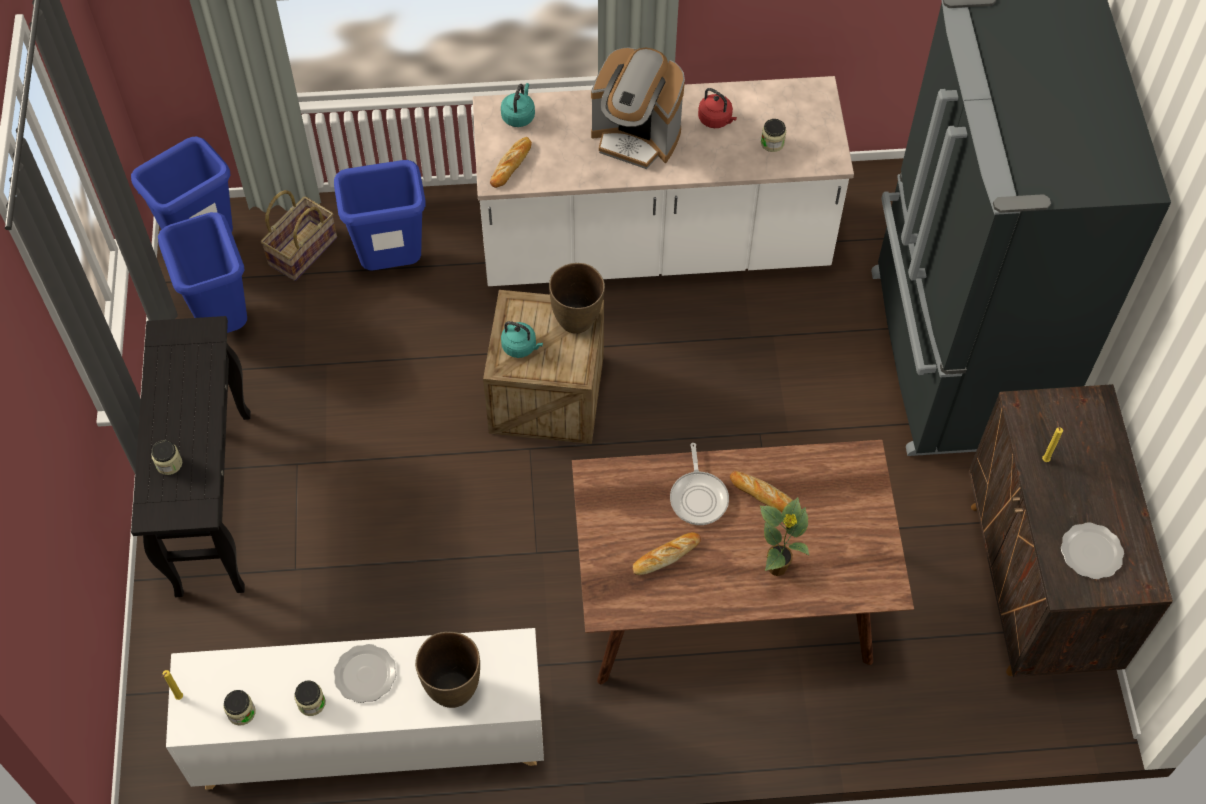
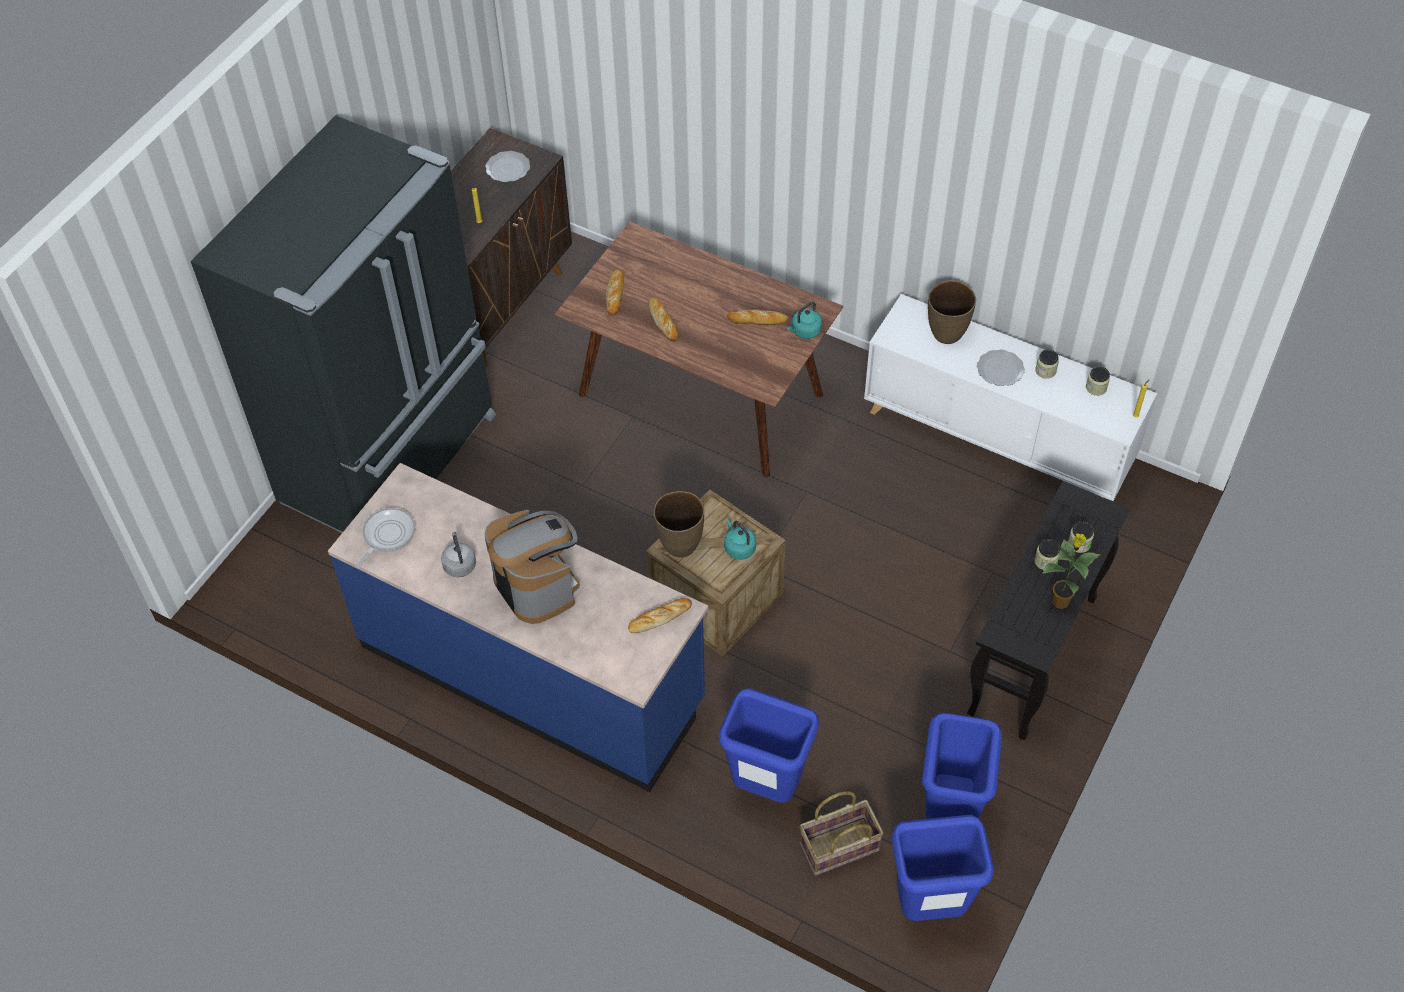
camera: 145 degrees left, 5 degrees down
(519, 116) = (618, 661): turquoise kettle -> turquoise kettle (805, 331)
(654, 247) = (532, 673): white counter -> blue counter
(698, 497) = (707, 341): frying pan -> frying pan (387, 535)
(716, 120) = (459, 564): red kettle -> grey kettle
(772, 143) = (435, 520): jar -> jar (1045, 561)
(777, 568) = (692, 279): potted plant -> potted plant (1061, 600)
(842, 499) = (615, 294): none -> bread

